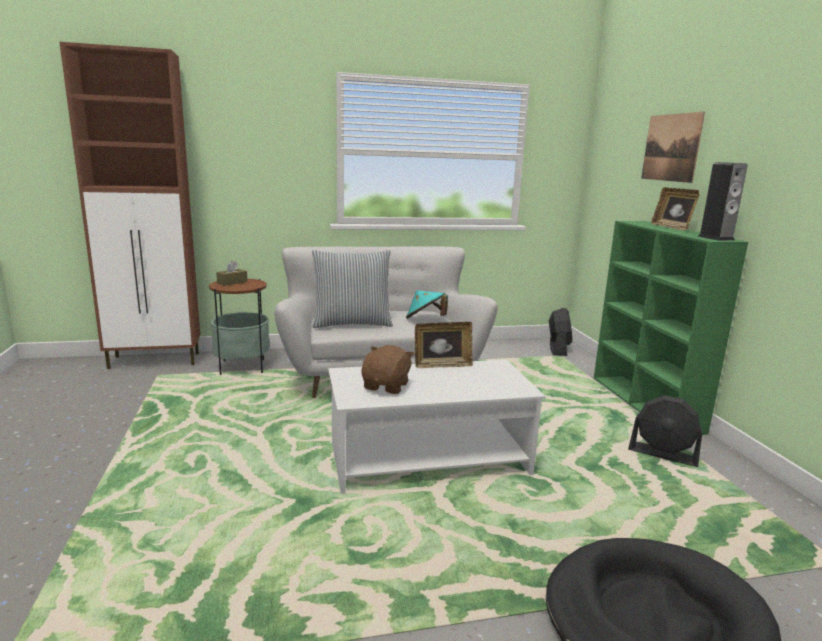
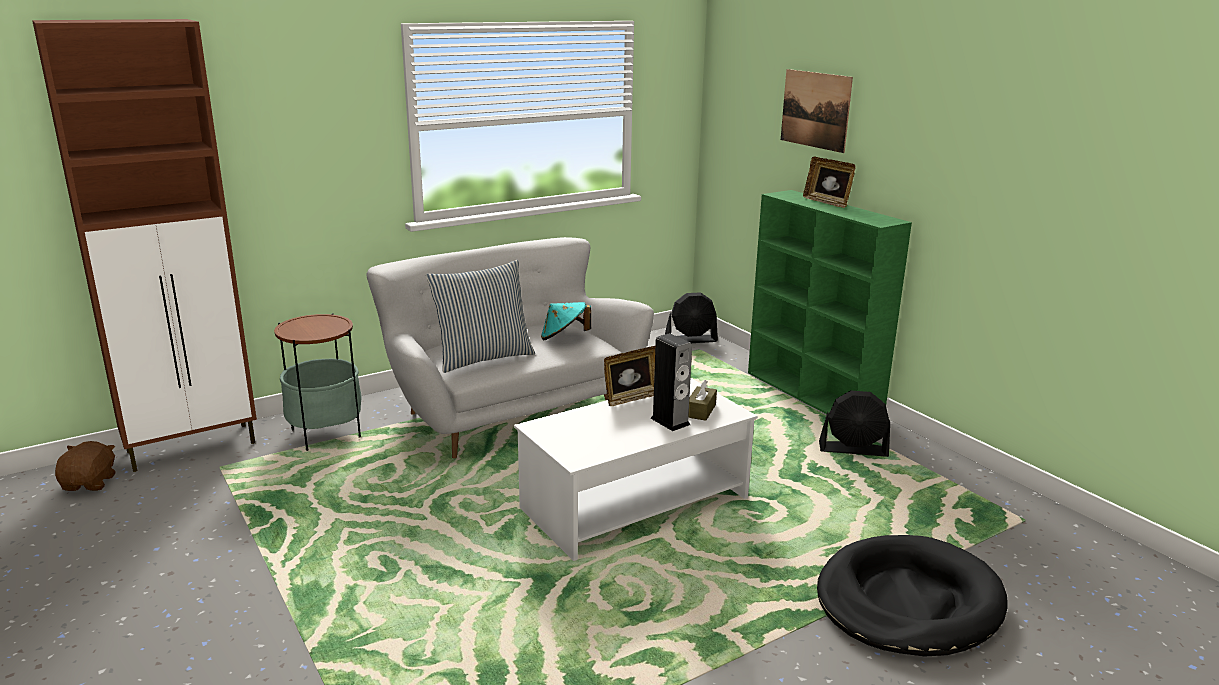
camera: 20 degrees left, 5 degrees up
(232, 282) = (303, 325): brown tissue box -> brown tissue box (701, 410)
(386, 386) = (597, 435): brown plush toy -> brown plush toy (90, 483)
(558, 348) = (691, 340): black fan -> black fan turned 90 degrees clockwise
(715, 238) = (880, 219): speaker -> speaker (670, 421)

